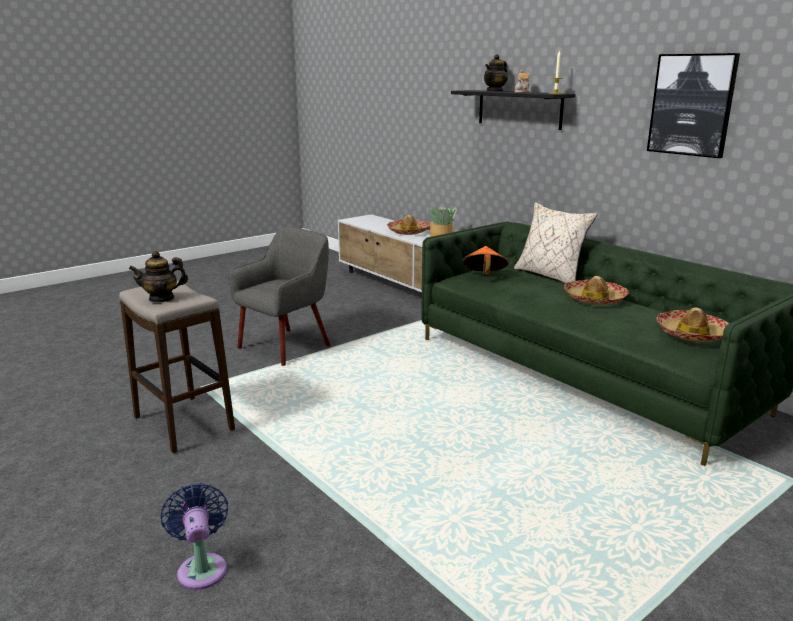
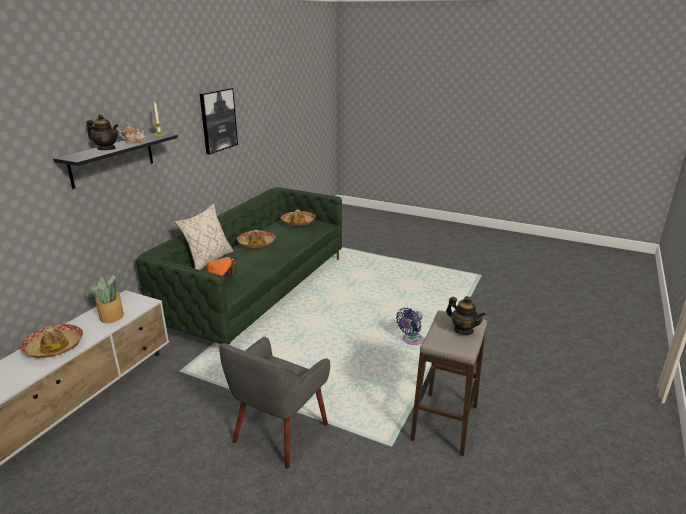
camera: 115 degrees left, 5 degrees up
(202, 567) = (526, 351): blue fan -> blue fan (411, 340)
(286, 346) = (279, 433): grey armchair -> grey armchair turned 75 degrees counterclockwise

